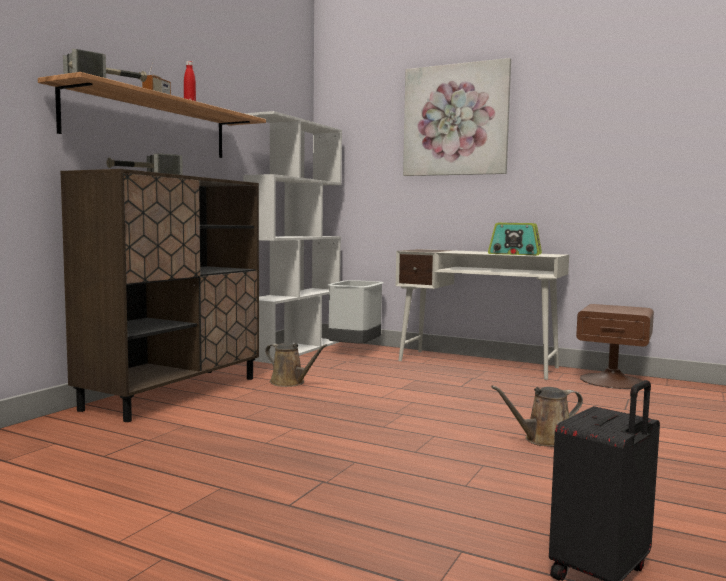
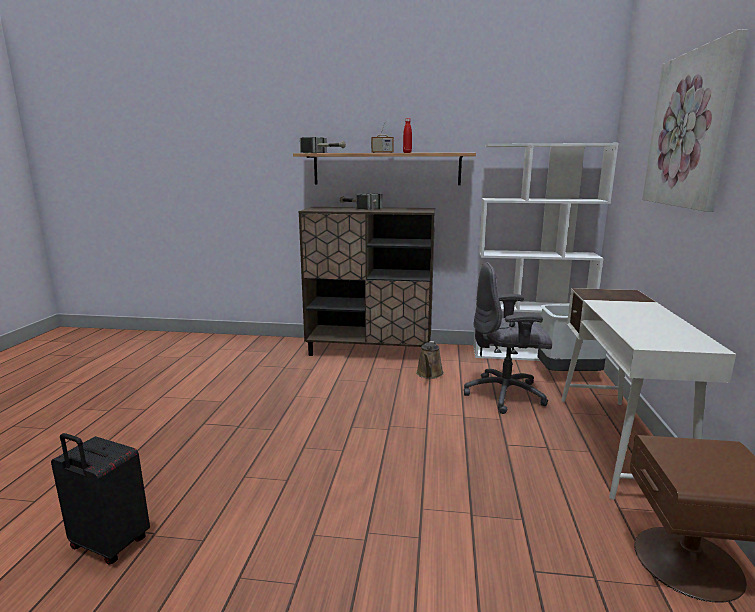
camera: 70 degrees right, 10 degrees up
(371, 370) = (506, 395): none -> grey office chair
(514, 254) = (640, 328): radio -> none
(544, 440) = (364, 508): brown watering can -> none

